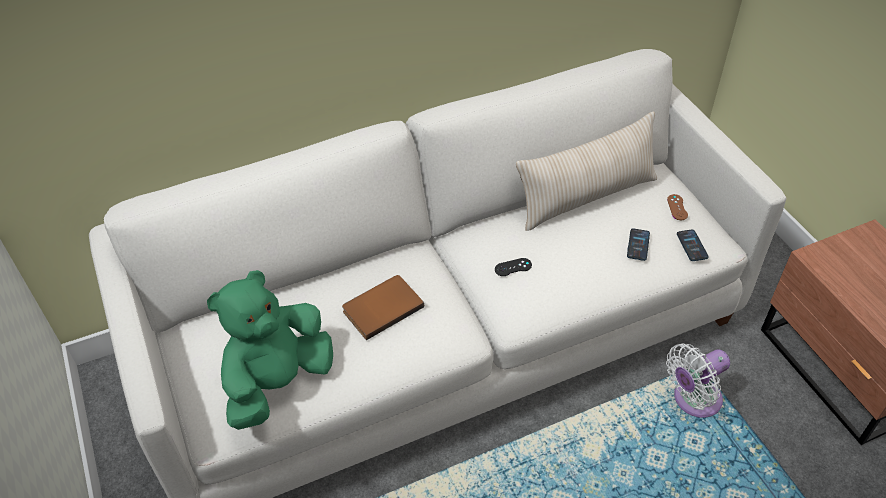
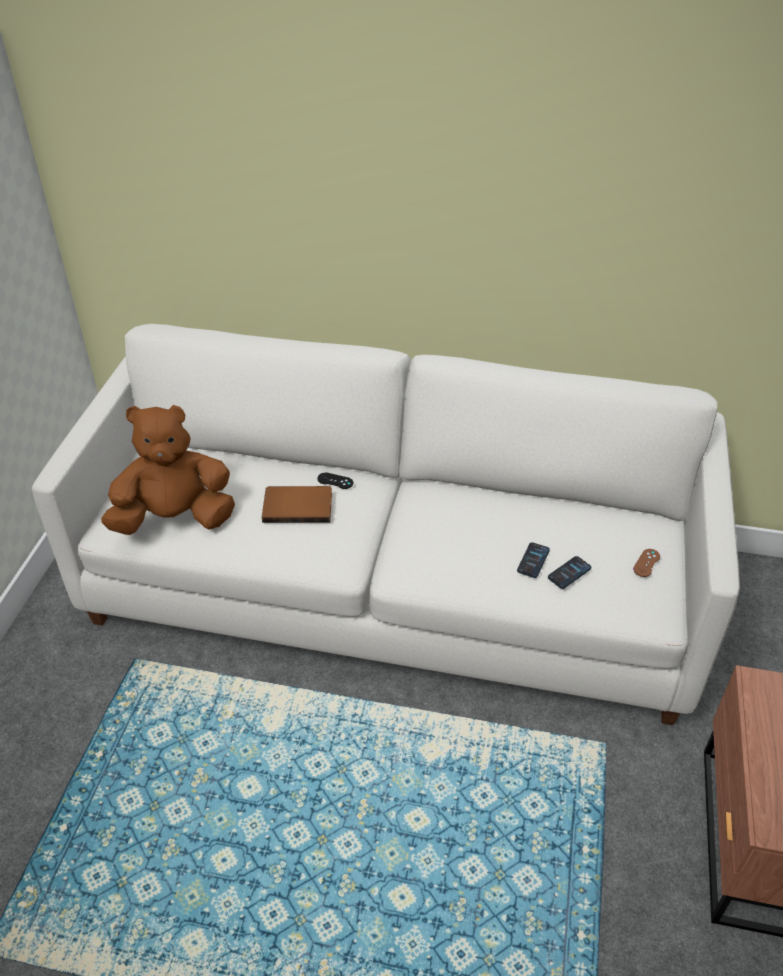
camera: 35 degrees right, 5 degrees down
(278, 382) = (175, 518): green plush toy -> brown plush toy
(513, 267) = (433, 531): black game controller -> black game controller (335, 481)
(586, 197) = (563, 511): beige pillow -> none
(692, 246) = (626, 602): phone -> phone (533, 560)
(693, 400) = (568, 770): white fan -> none

